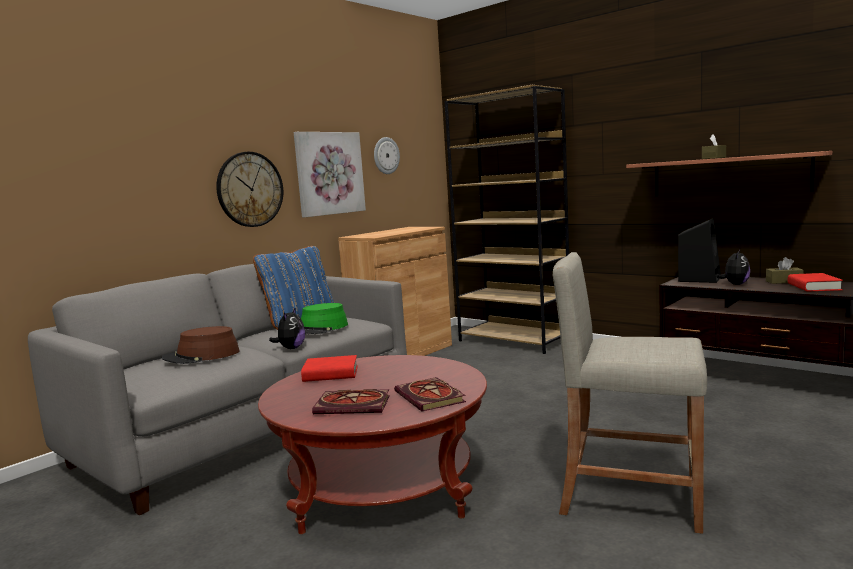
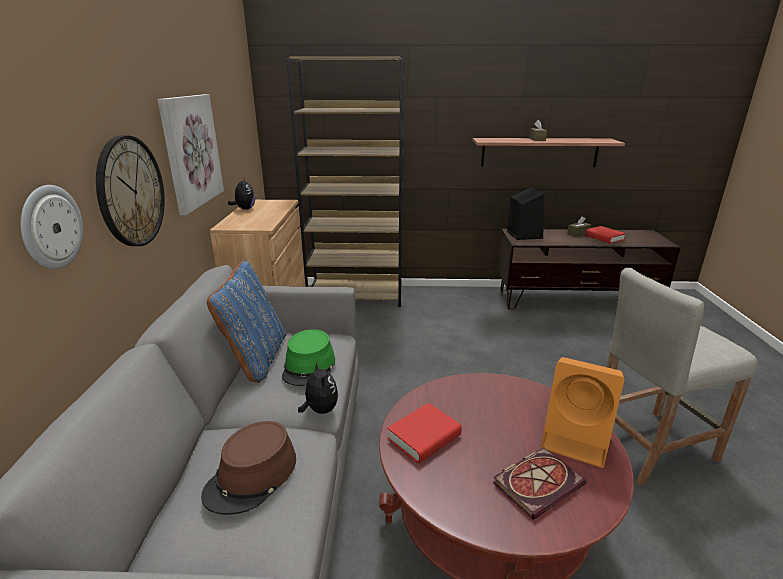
camera: 40 degrees left, 15 degrees up
(386, 155) = (225, 120): wall clock -> wall clock (51, 227)
(431, 397) = (577, 440): book -> orange speaker
(735, 284) = (558, 240): plush toy -> plush toy (244, 209)

